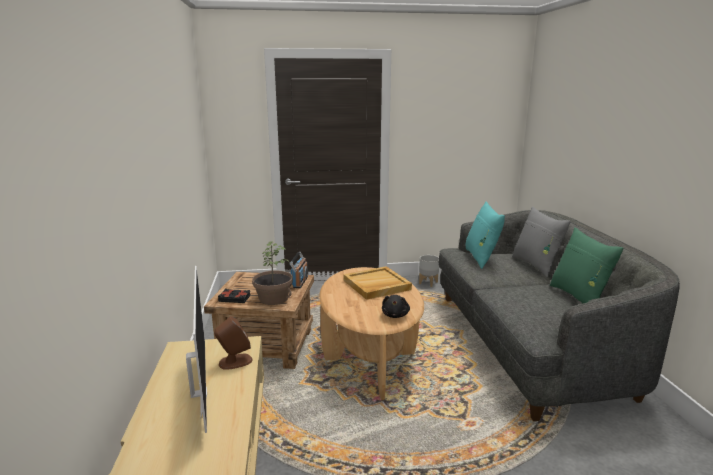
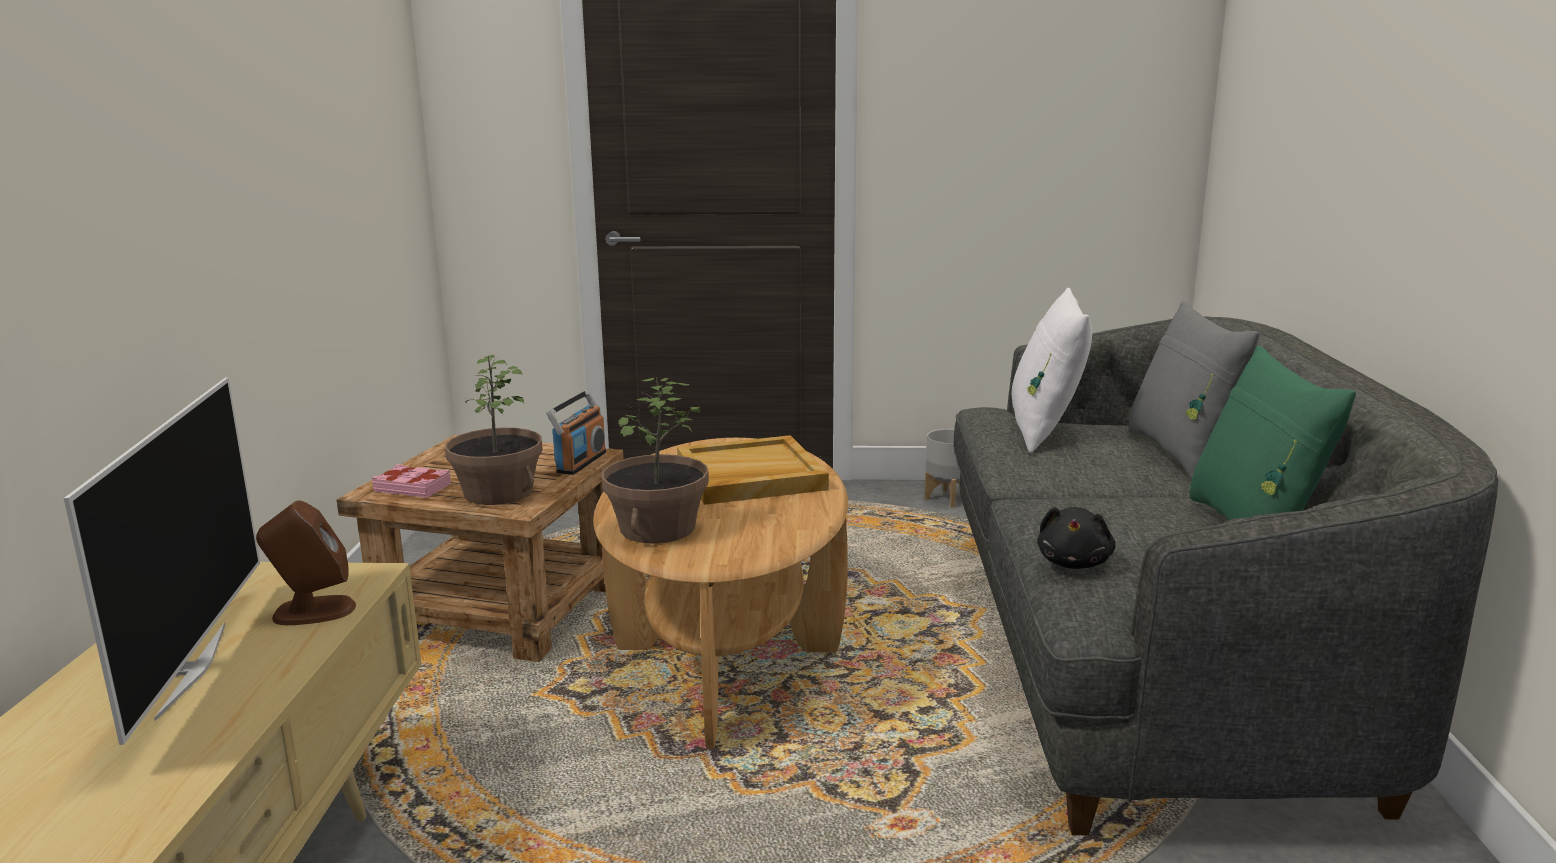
camera: 10 degrees right, 0 degrees up
(234, 298) = (413, 487): black book -> pink book
(353, 311) = (656, 528): none -> potted plant
(395, 315) = (752, 541): black plush toy -> black plush toy (1074, 563)
(481, 258) = (1045, 431): turquoise pillow -> white pillow

